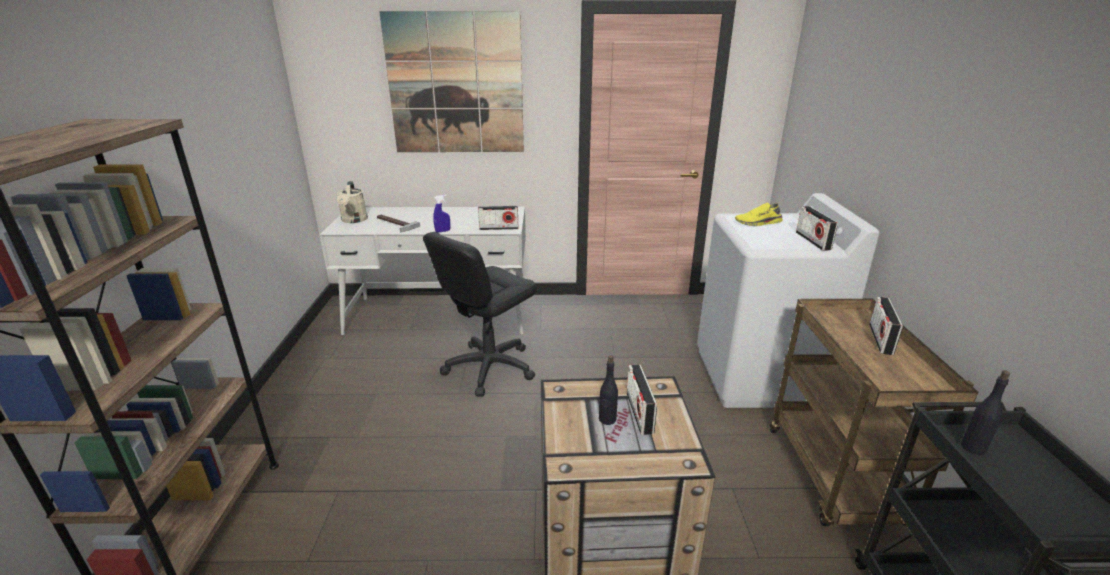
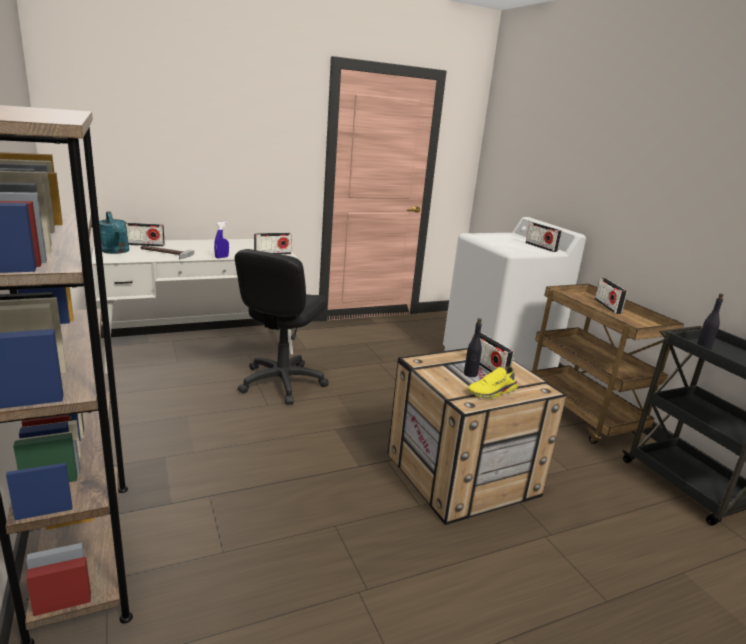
camera: 25 degrees left, 5 degrees down
(354, 220) = (116, 251): beige watering can -> turquoise watering can
(386, 212) = (144, 245): none -> radio
(455, 85) = (215, 121): picture -> none
(758, 223) = (495, 238): yellow shoe -> yellow shoe (492, 392)

